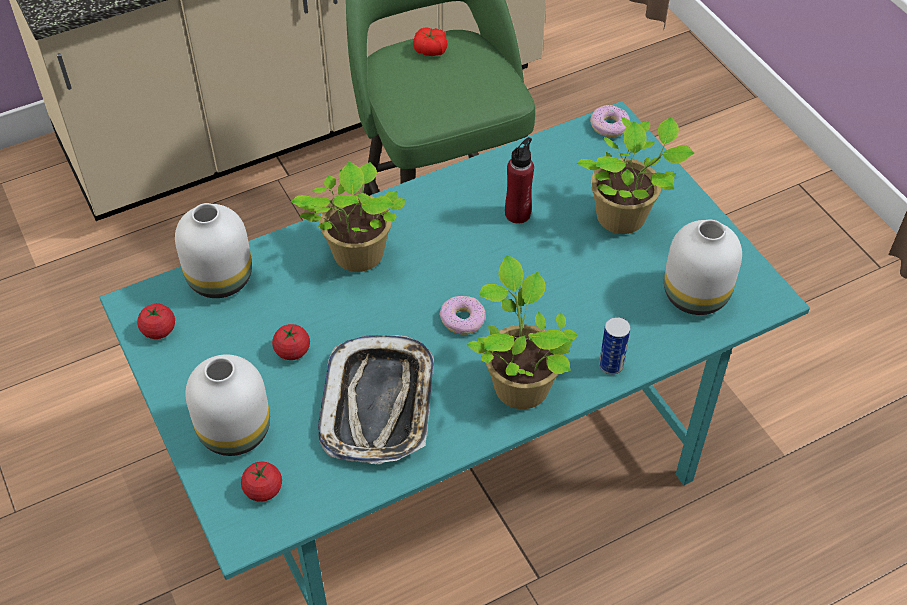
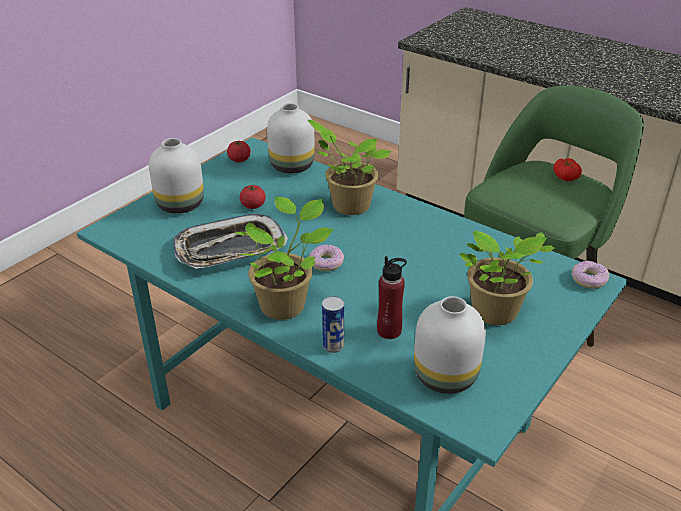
camera: 65 degrees right, 15 degrees down
(263, 490) = (142, 227): tomato -> none
(517, 214) = (448, 259): red bottle -> red bottle (389, 331)

